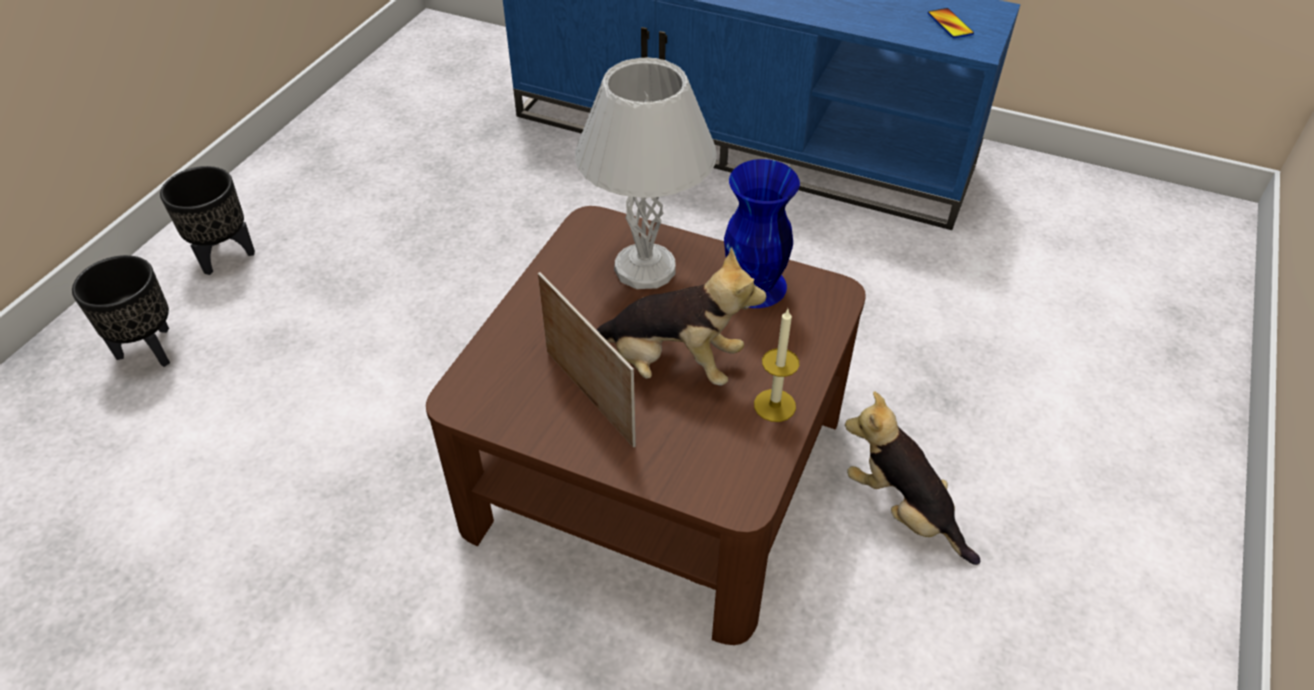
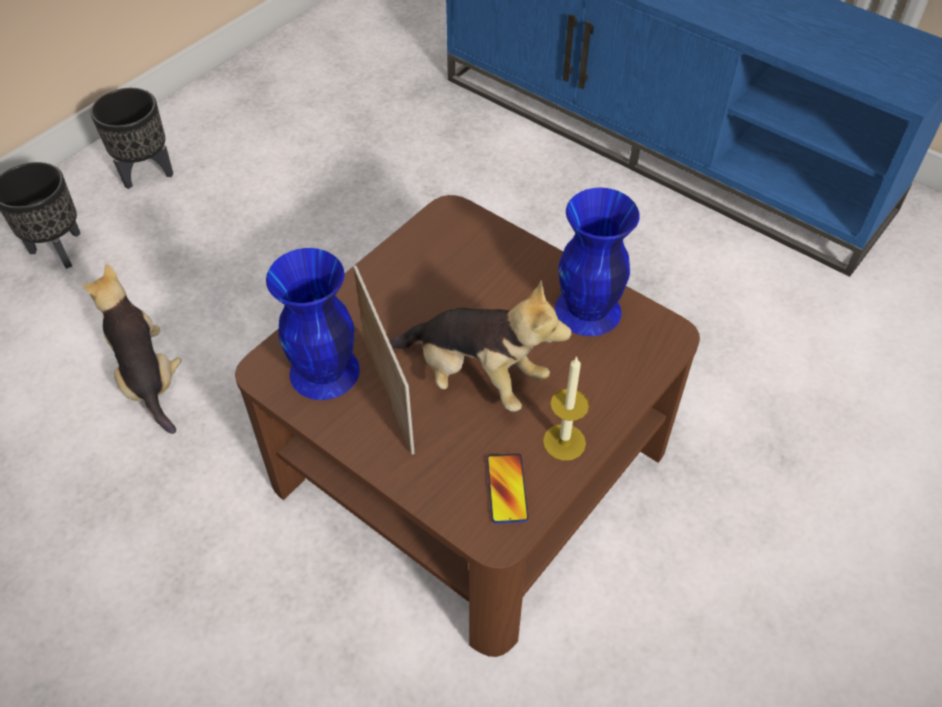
camera: 15 degrees right, 5 degrees up
(517, 390) = (323, 372): none -> blue vase
(647, 268) = (488, 271): white table lamp -> none
(903, 510) = (699, 562): plush toy -> plush toy (148, 378)
(950, 24) = (886, 62): phone -> phone (506, 489)

